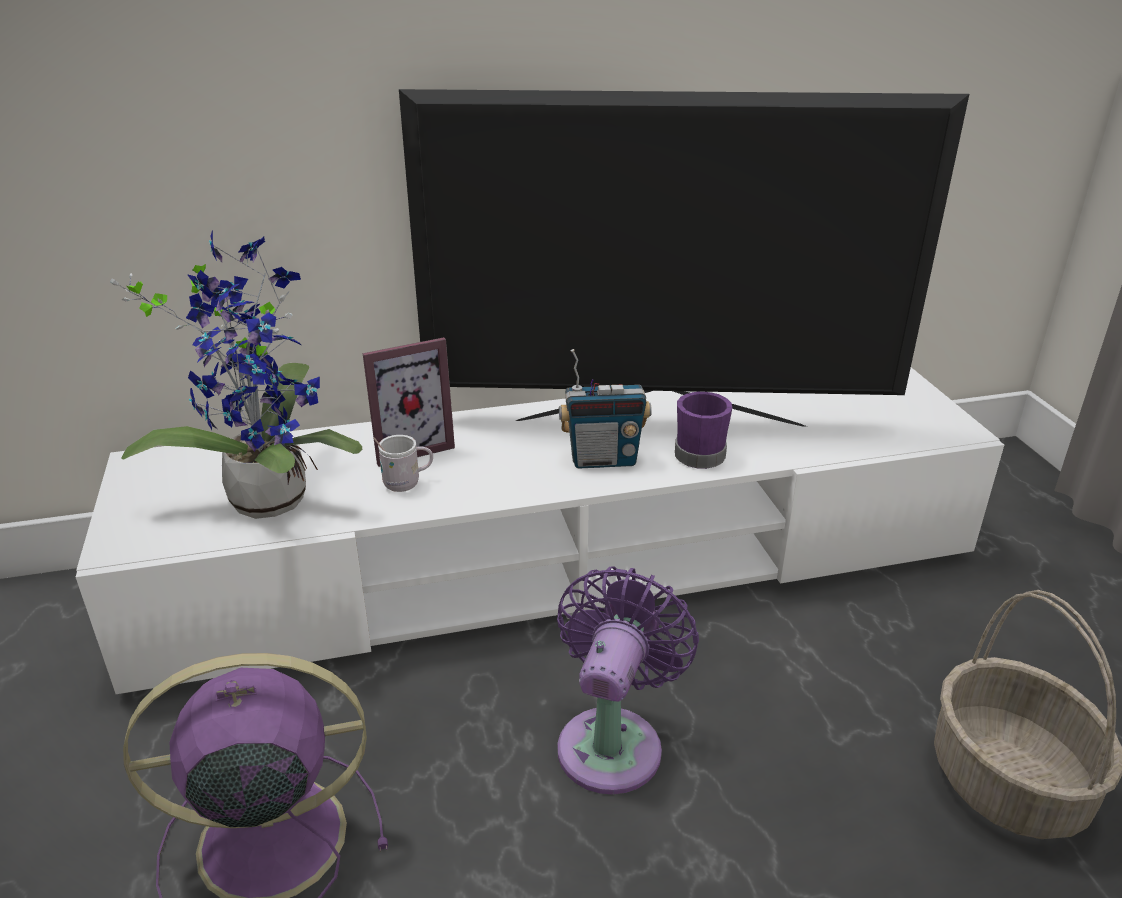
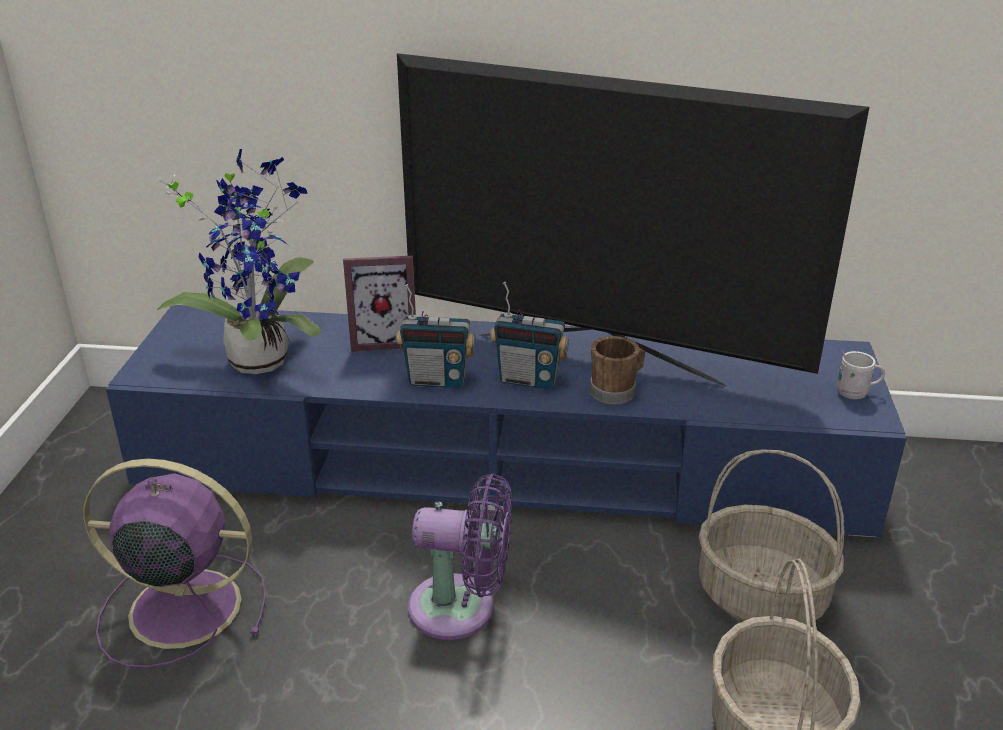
camera: 20 degrees right, 0 degrees up
(407, 483) = (364, 368): white mug -> white mug (856, 393)
(502, 480) = (437, 380): none -> radio
(563, 562) = (503, 464): white tv stand -> blue tv stand
(613, 741) = (461, 609): purple fan -> purple fan turned 60 degrees clockwise
(703, 453) = (616, 391): purple mug -> brown mug
(902, 641) = (759, 596): none -> basket

